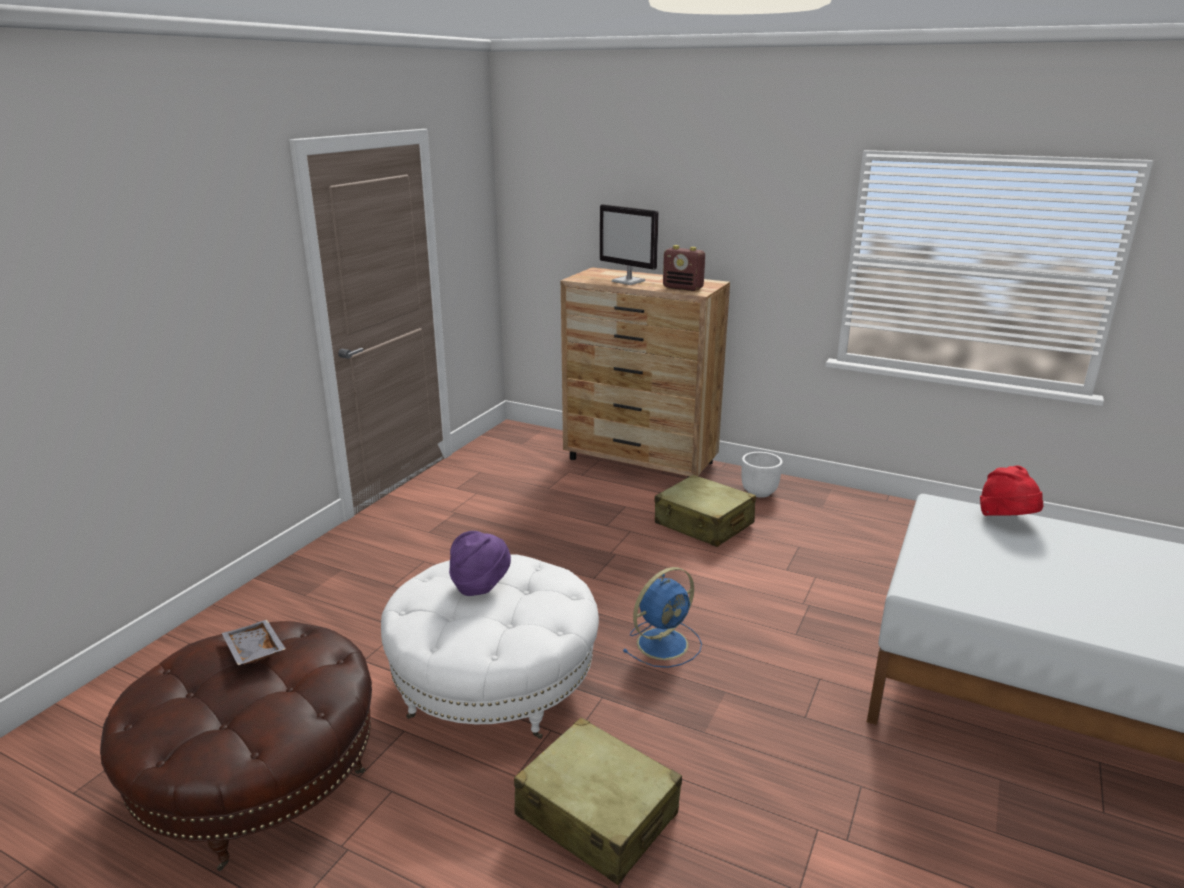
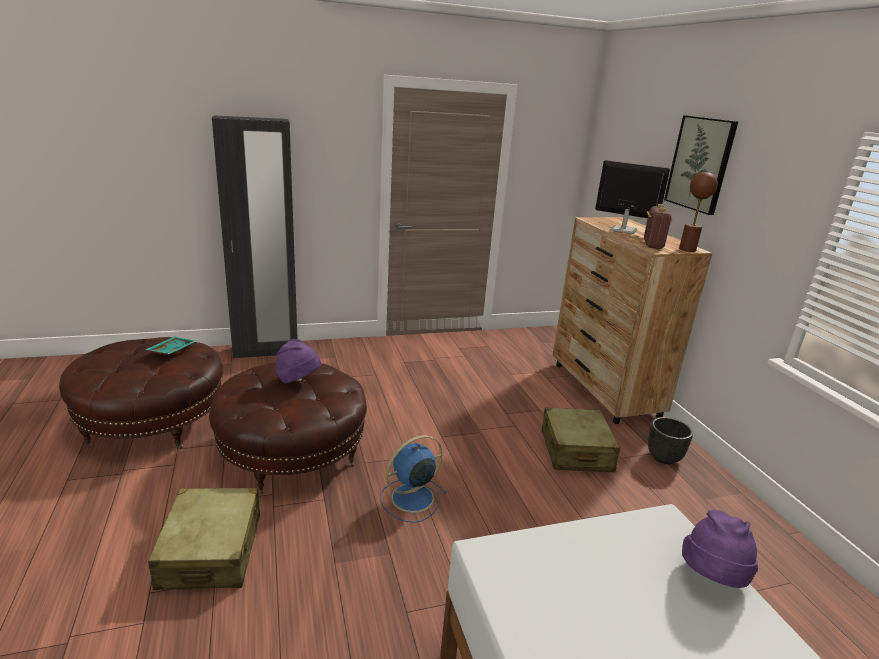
camera: 45 degrees right, 0 degrees up
(234, 613) = (265, 351): none -> black wardrobe
(253, 651) = (171, 351): grey tray -> turquoise tray
(494, 685) = (292, 453): white ottoman -> brown ottoman
(629, 281) = (622, 230): monitor -> monitor turned 120 degrees clockwise
(664, 643) = (410, 498): blue fan -> blue fan turned 135 degrees clockwise
(683, 288) = (652, 245): radio -> radio turned 150 degrees counterclockwise
(687, 195) = (700, 164): none -> picture
(711, 284) = (687, 249): none -> brown table lamp
(759, 492) = (664, 457): white planter -> black planter
(1006, 520) = (712, 578): red hat -> purple hat

